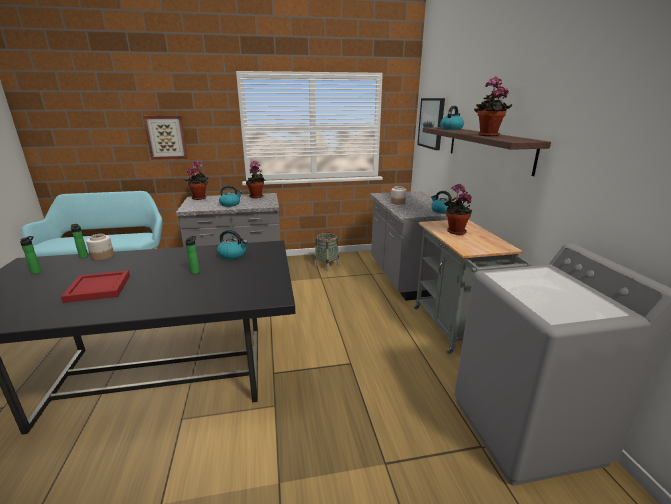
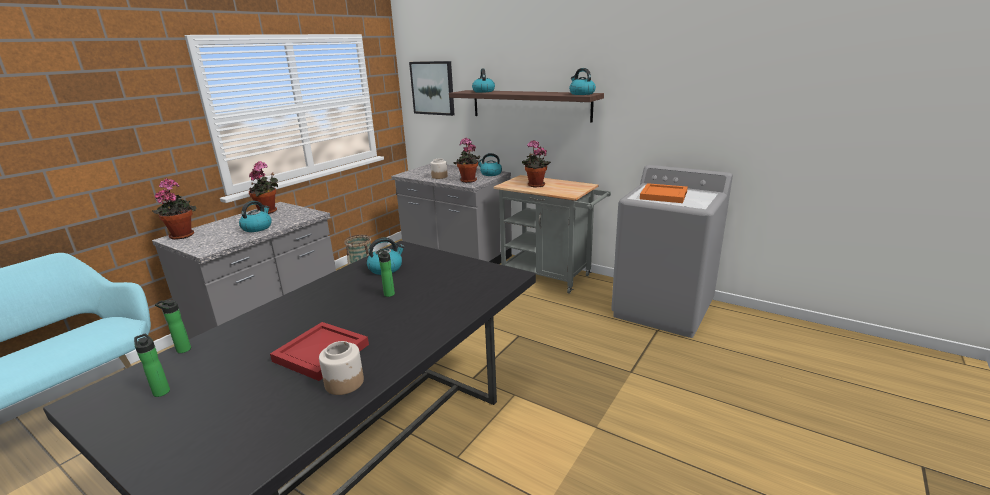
camera: 45 degrees left, 0 degrees up
(103, 256) = (217, 336): jar -> jar (344, 382)
(166, 137) = (82, 150): picture -> none
(487, 135) = (546, 93): potted plant -> potted plant (468, 181)
(519, 139) = (581, 94): none -> kettle
(539, 286) = (664, 195): none -> orange tray

